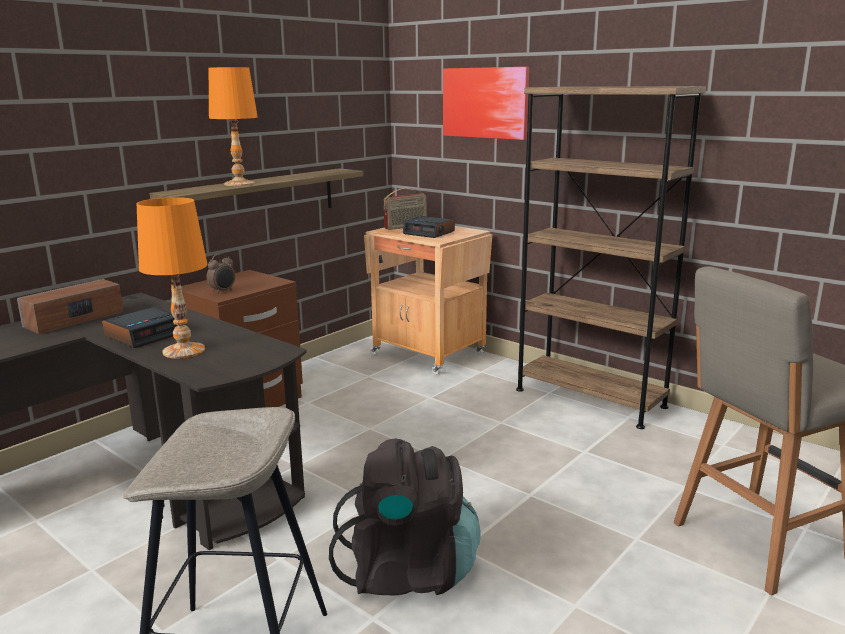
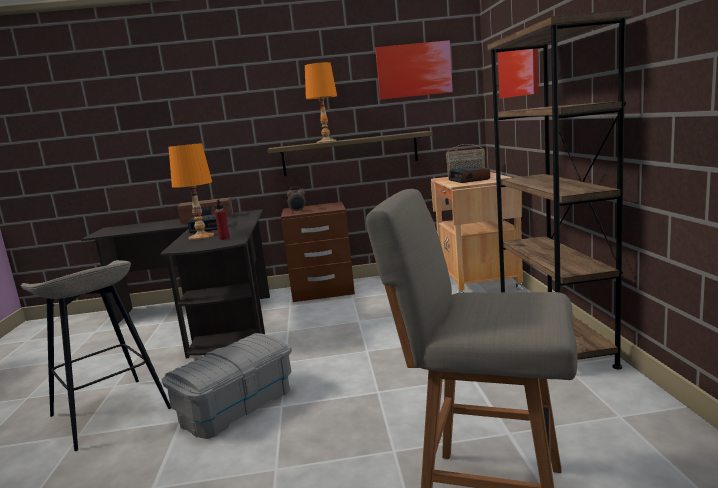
camera: 45 degrees right, 5 degrees down
(243, 347) = (224, 238): none -> red bottle
(327, 87) = (414, 70): none -> picture
(409, 571) = (236, 405): black backpack -> grey storage box

